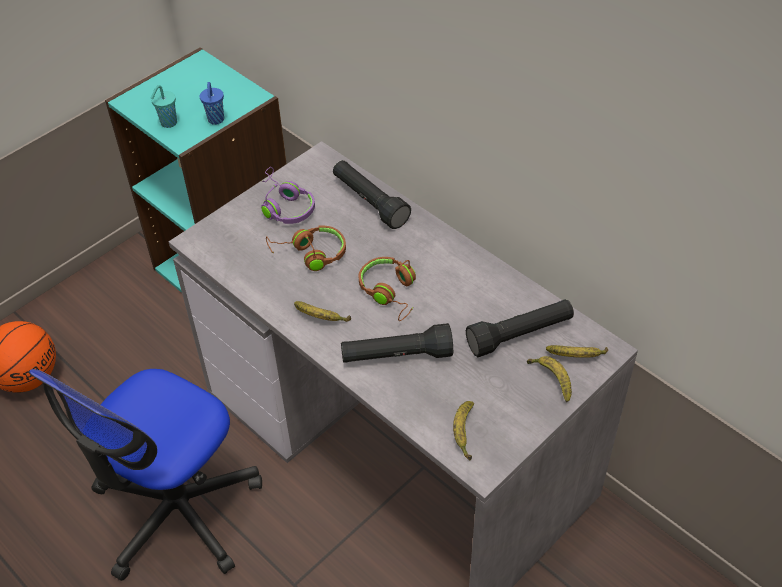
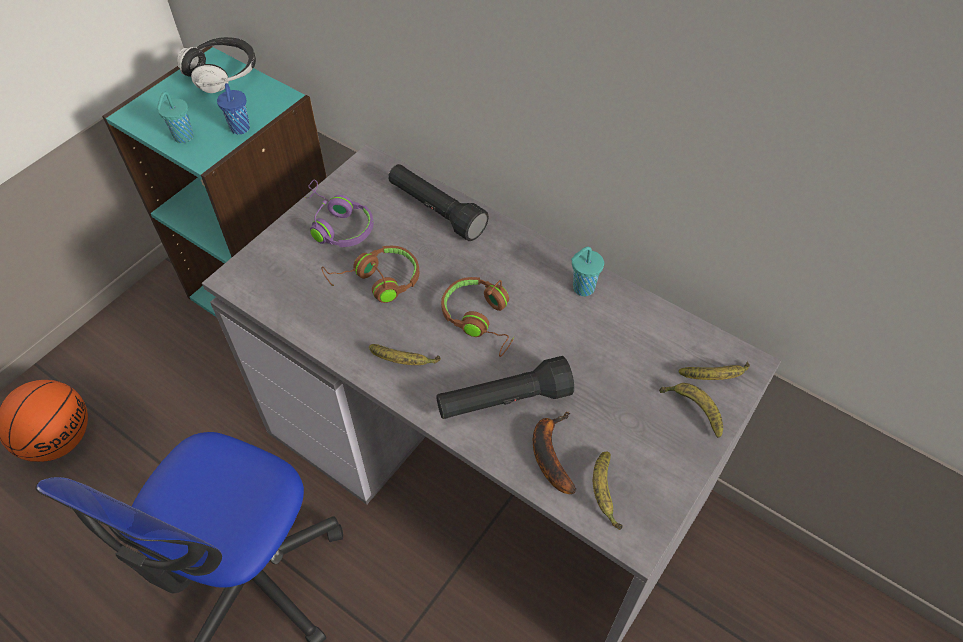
camera: 10 degrees left, 5 degrees up
(208, 73) = (222, 74): none -> headphones
(426, 399) = (550, 453): none -> banana
(480, 276) = (582, 288): none -> turquoise cup
(520, 335) = (643, 357): black flashlight -> none

